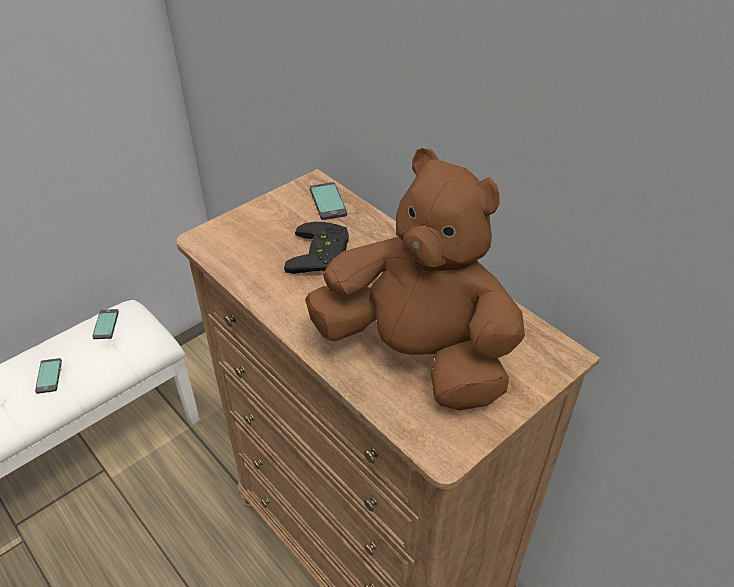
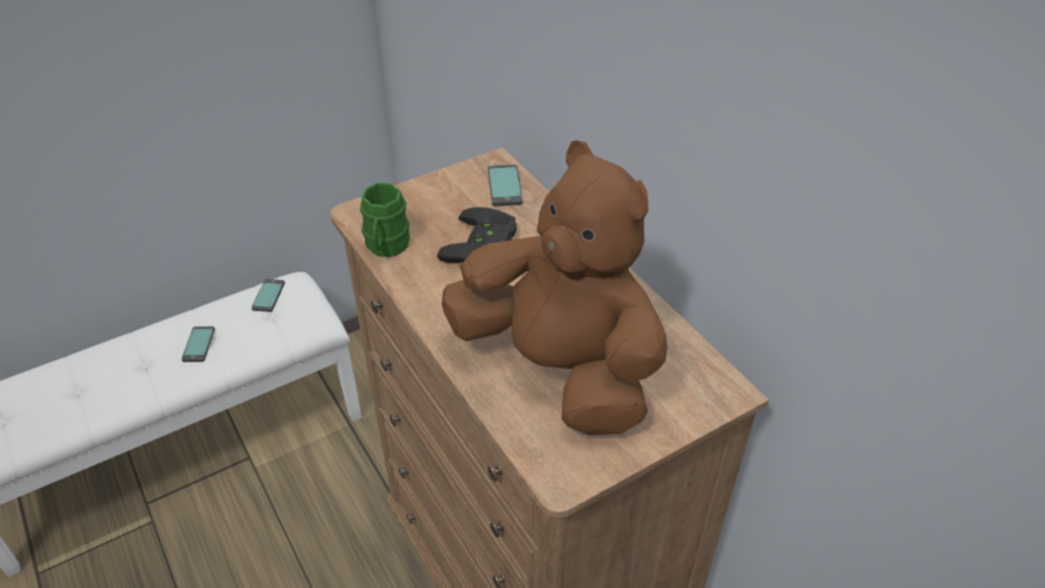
camera: 10 degrees right, 0 degrees up
(235, 266) = (386, 247): none -> green mug

